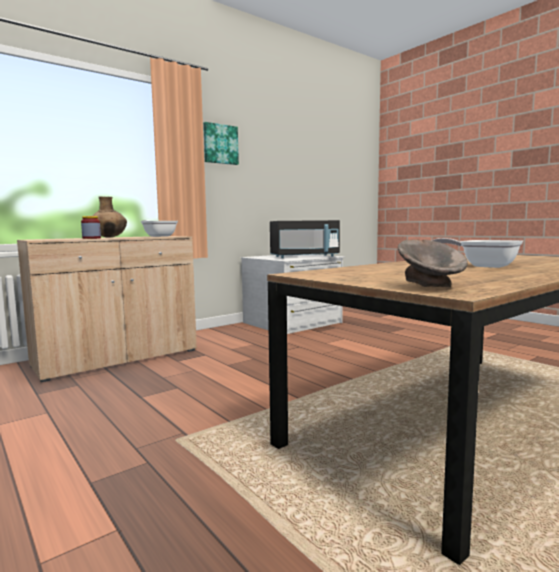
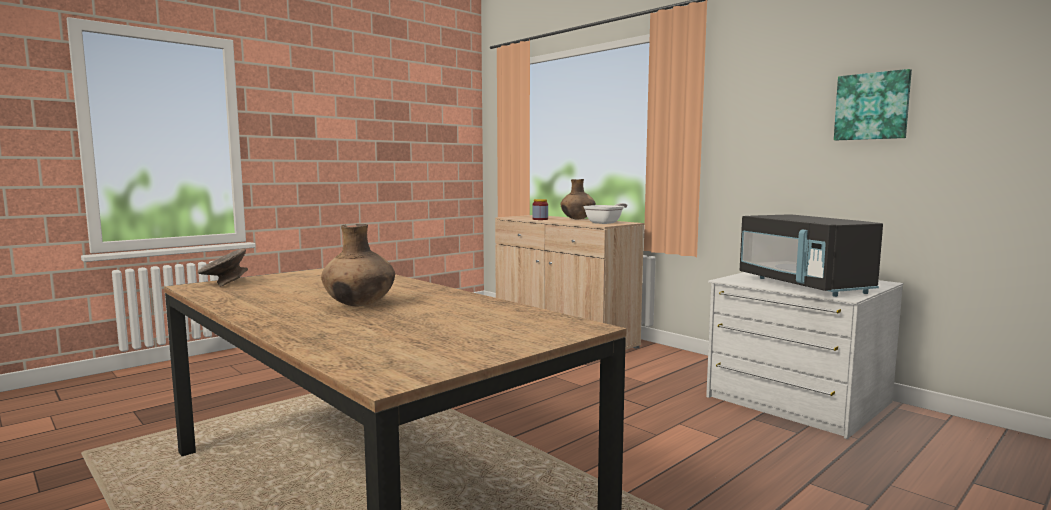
camera: 85 degrees right, 0 degrees up
(220, 144) = (750, 94): picture -> picture (872, 106)
(483, 266) = (360, 305): frying pan -> brown vase

